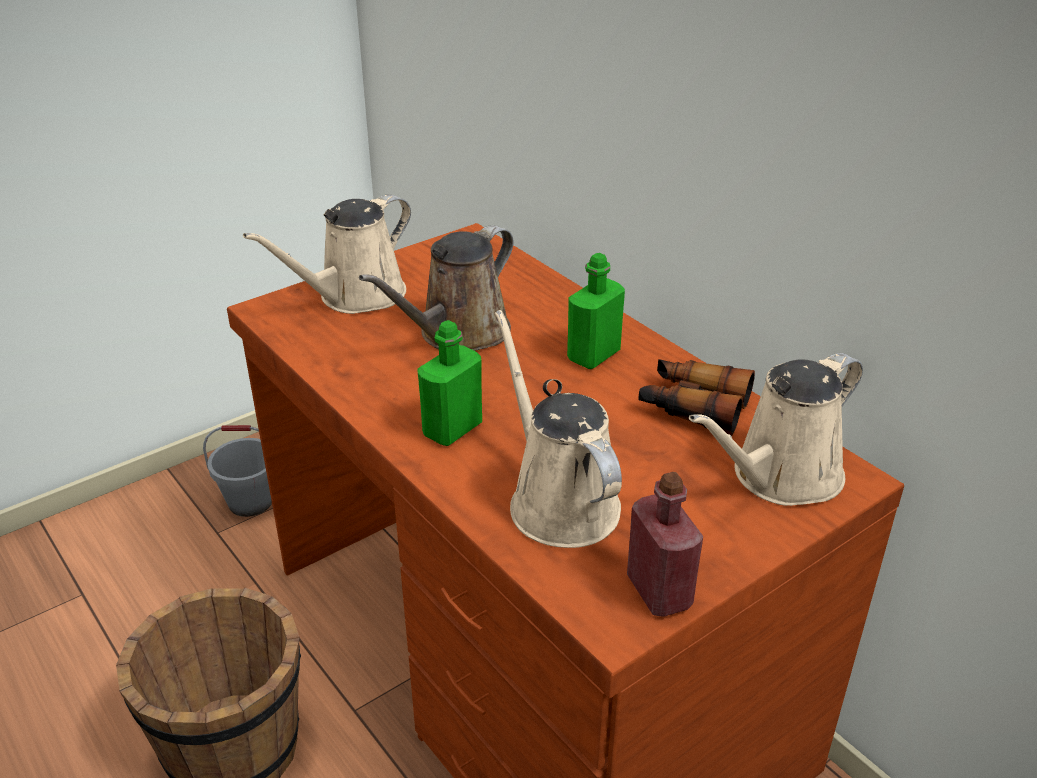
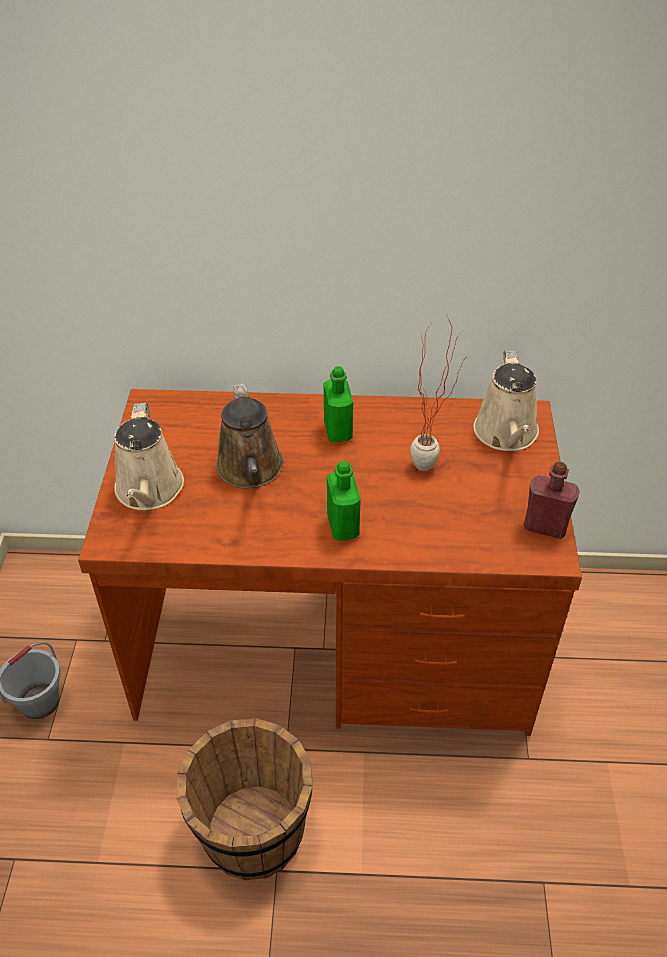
camera: 50 degrees left, 10 degrees up
(558, 501) = (447, 521): beige watering can -> none
(635, 445) = (432, 466): none -> potted plant
(693, 406) = (423, 425): binoculars -> none

